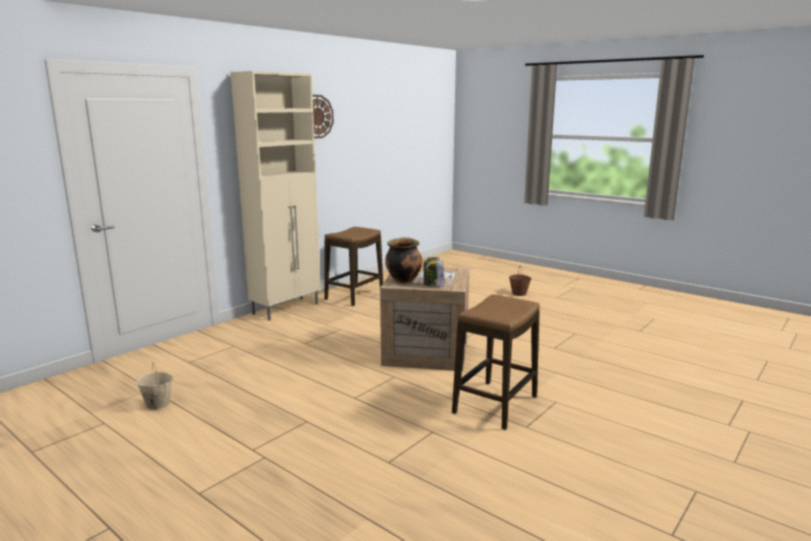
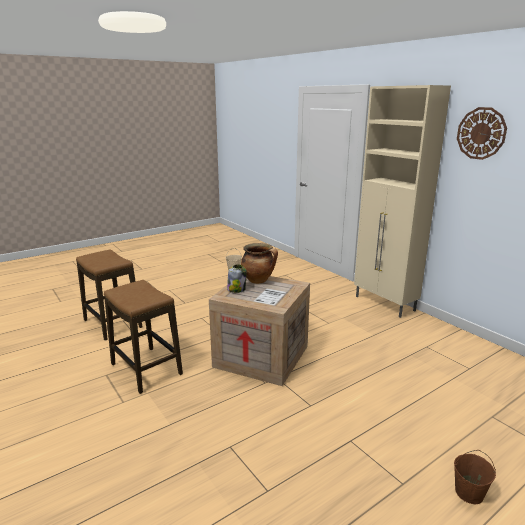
camera: 105 degrees right, 5 degrees up
(354, 296) = (428, 338): stool -> stool (113, 324)

